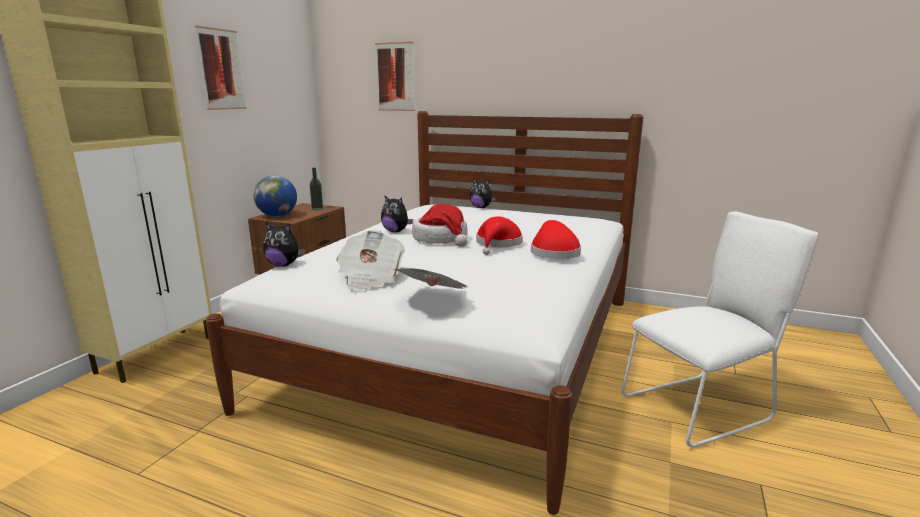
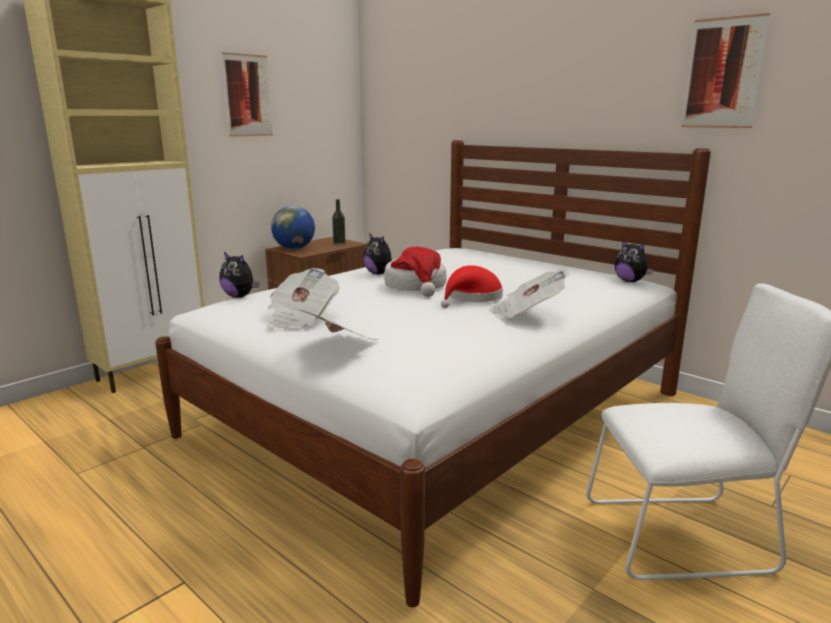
camera: 20 degrees right, 0 degrees up
(395, 77) = (434, 101): picture -> picture (723, 73)
(481, 207) = (507, 255): plush toy -> plush toy (630, 281)
(553, 252) = (526, 313): red hat -> newspaper

